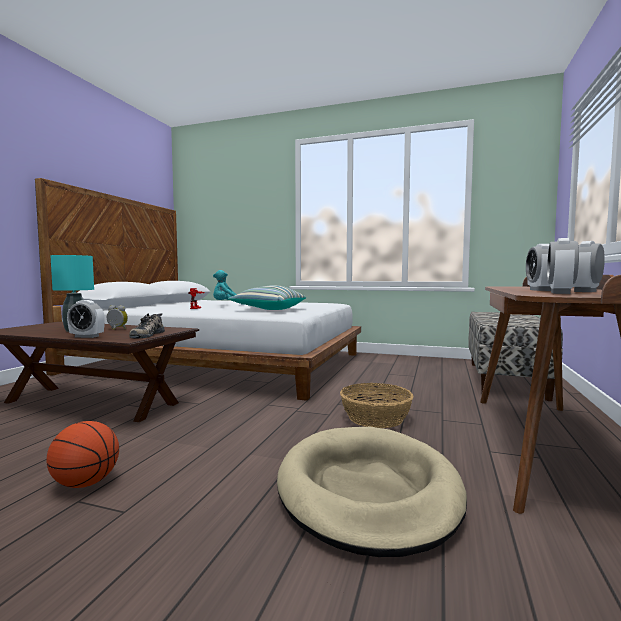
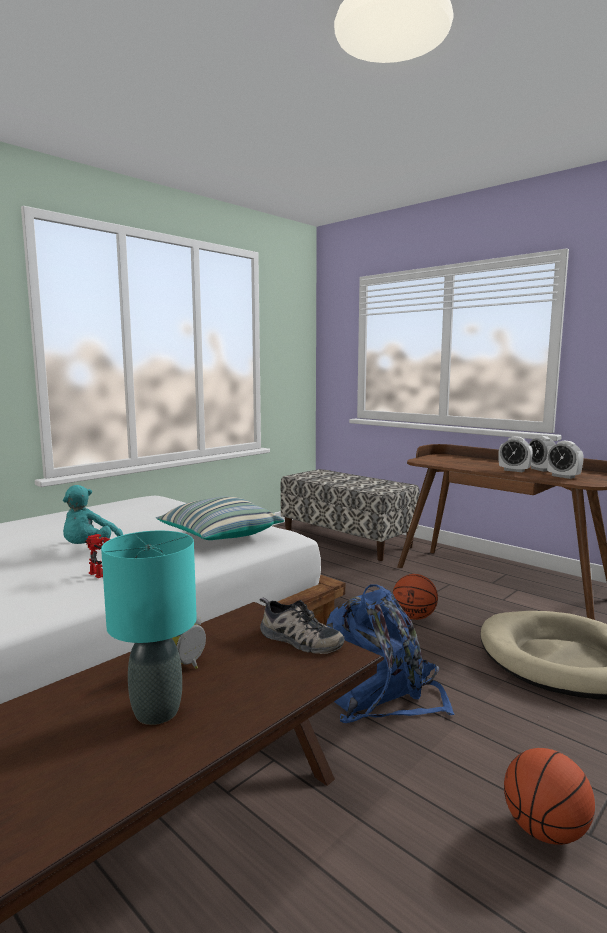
camera: 65 degrees left, 5 degrees up
(87, 336) = (277, 693): alarm clock -> none
(233, 422) = (381, 696): none -> blue backpack
(376, 418) = (414, 617): basket -> basketball

